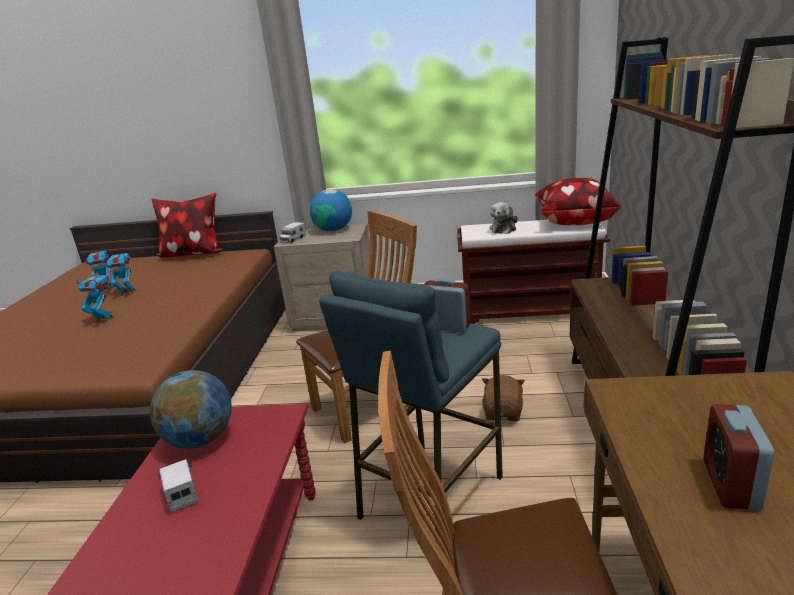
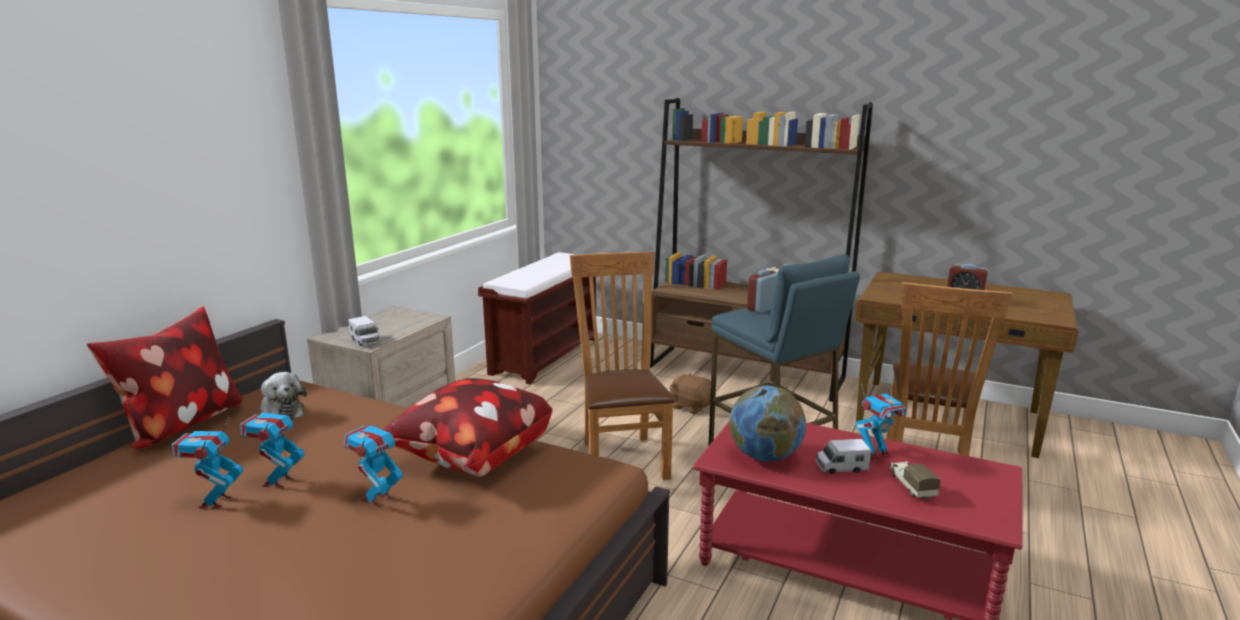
camera: 70 degrees left, 5 degrees down
(140, 553) = (911, 486): none -> toy truck
(216, 514) = (876, 454): none -> toy robot
(333, 230) = (378, 320): globe -> none
(504, 229) = (530, 275): plush toy -> plush toy (281, 412)
(573, 221) = (560, 258): pillow -> pillow (470, 457)

